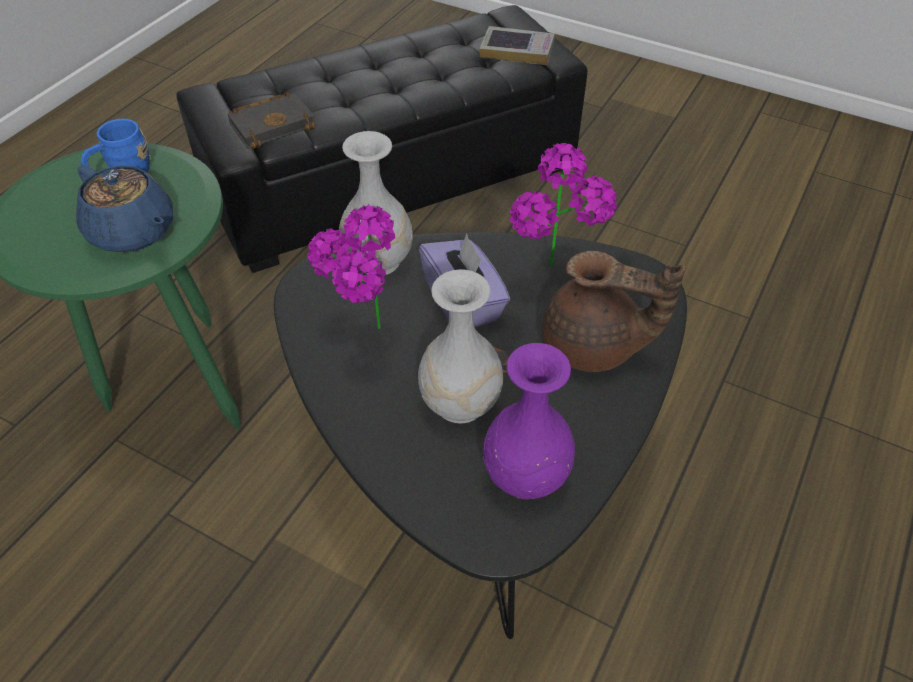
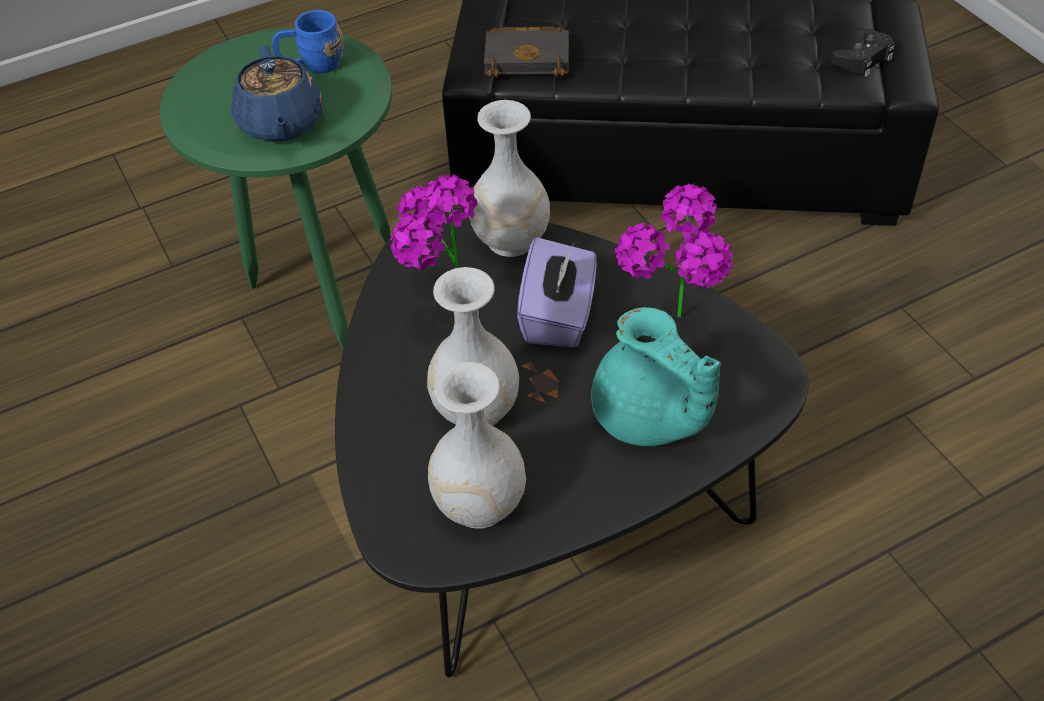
camera: 35 degrees right, 0 degrees up
(517, 50) = (863, 59): book -> black game controller
(524, 475) = (479, 503): purple vase -> white vase
(593, 347) = (649, 418): brown teapot -> turquoise teapot

